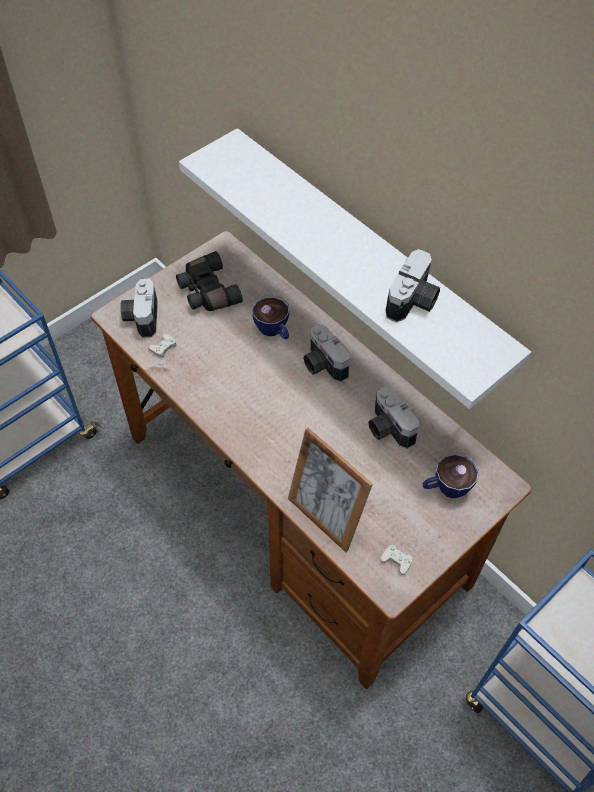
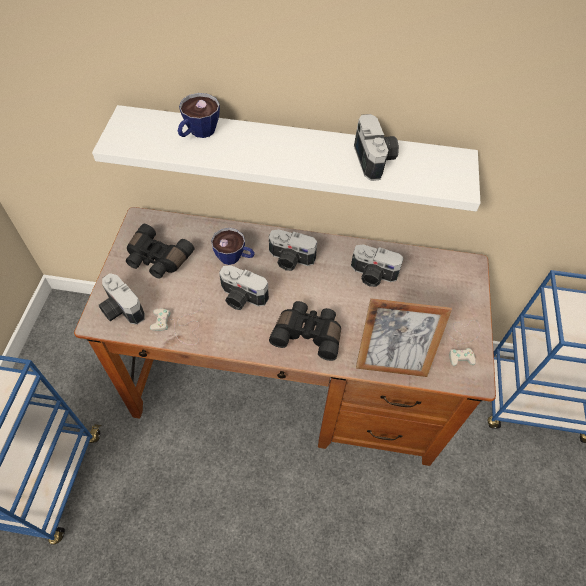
camera: 40 degrees left, 0 degrees up
(246, 371) = (241, 298): none -> camera
(275, 440) = (308, 334): none -> black binoculars
(445, 488) = (442, 290): cup -> cup (198, 133)

